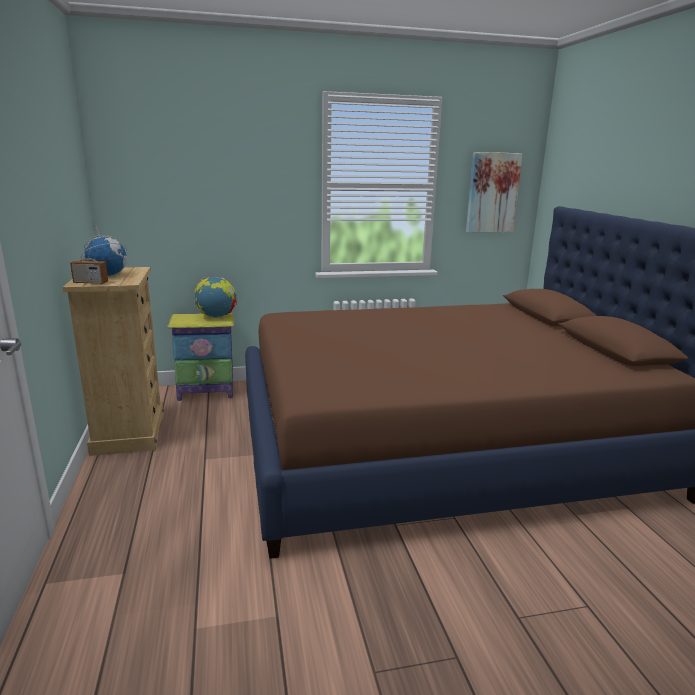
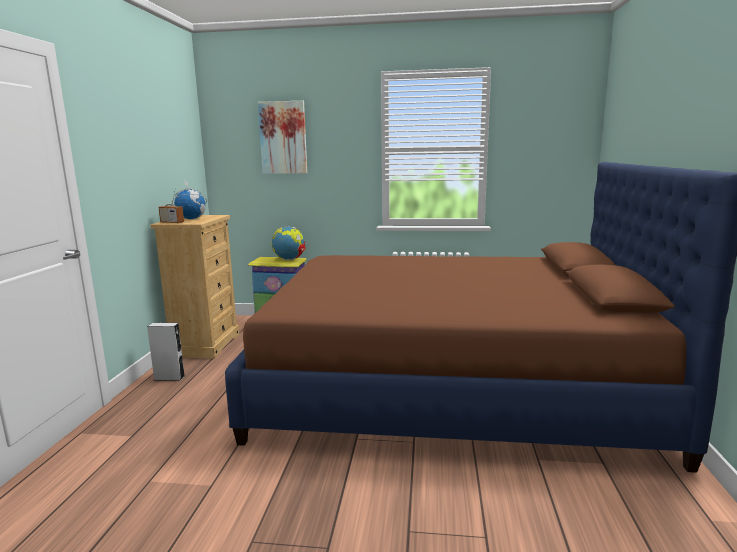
camera: 20 degrees right, 5 degrees down
(114, 484) = (169, 378): none -> grey speaker
(492, 193) = (547, 153): picture -> picture (283, 138)

